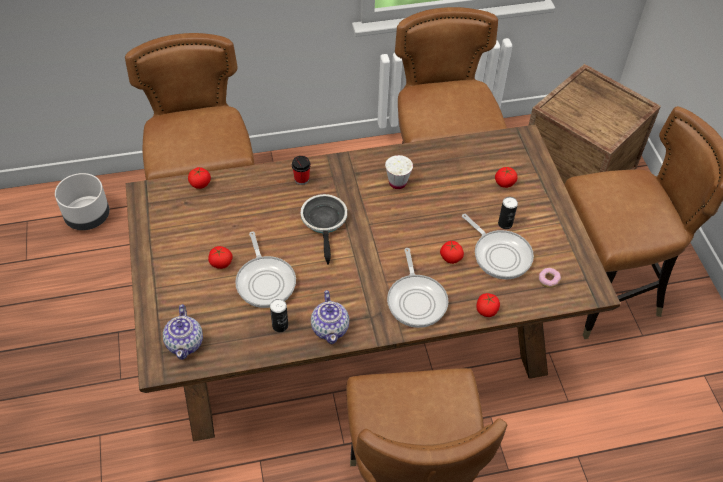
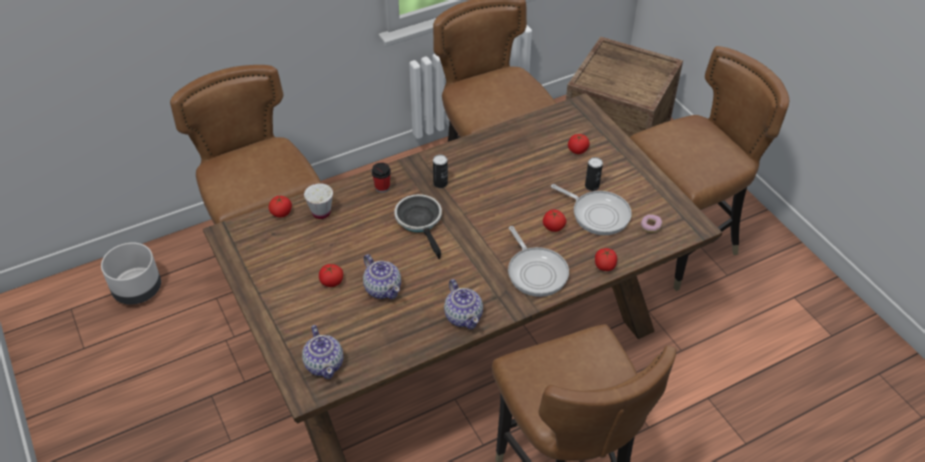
camera: 15 degrees left, 5 degrees down
(265, 281) = (383, 288): frying pan -> teapot
(280, 325) = (413, 325): can -> can (440, 183)
(397, 183) = (477, 171): white cup -> white cup (321, 213)

